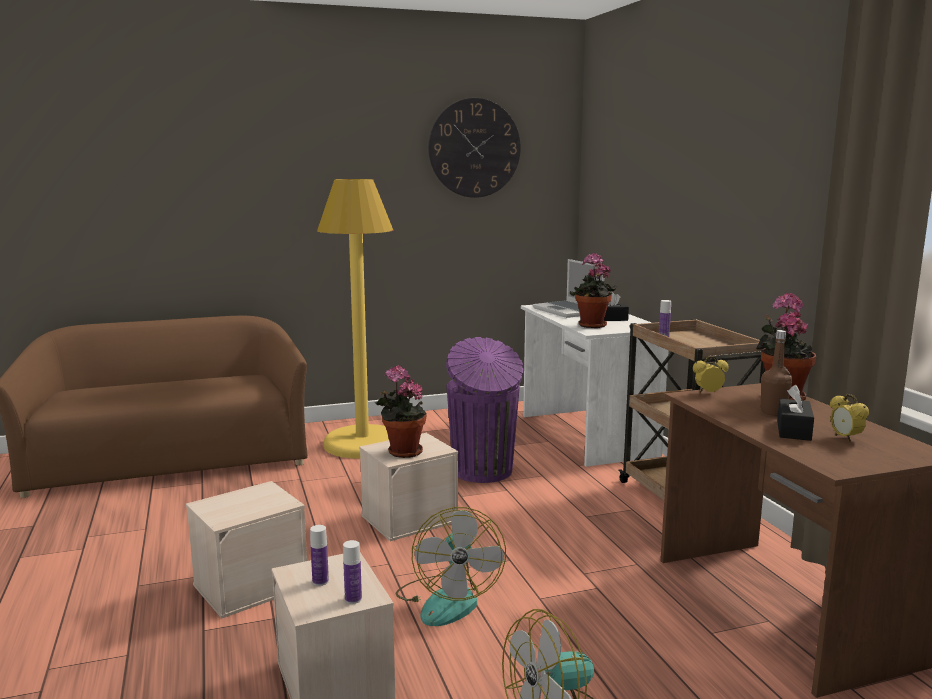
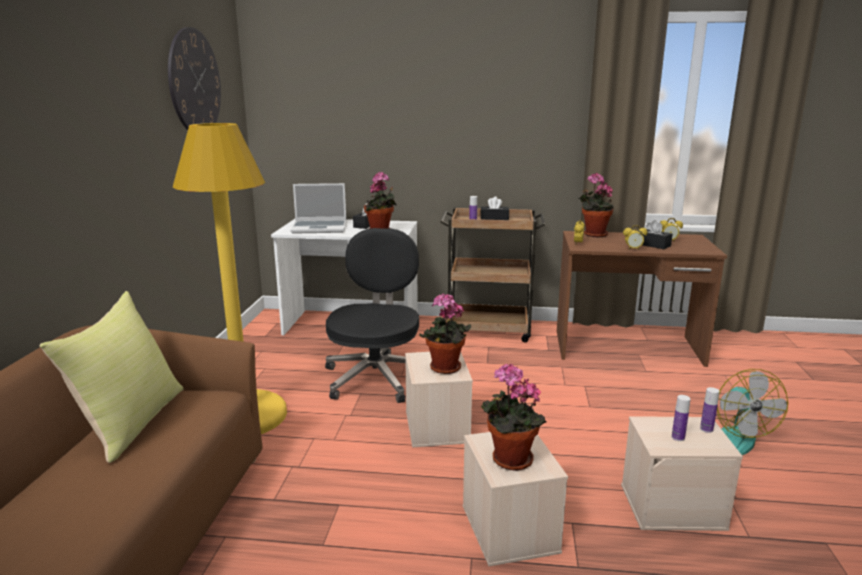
camera: 65 degrees left, 5 degrees up
(214, 381) = (131, 422): none -> yellow pillow
(232, 503) = (508, 460): none -> potted plant
(447, 599) = (577, 438): fan -> none
(483, 471) = (376, 377): purple trash can -> black office chair
(705, 342) = (494, 219): none -> black tissue box
(738, 421) = (633, 249): none -> alarm clock
(773, 412) = (621, 241): brown bottle -> none

